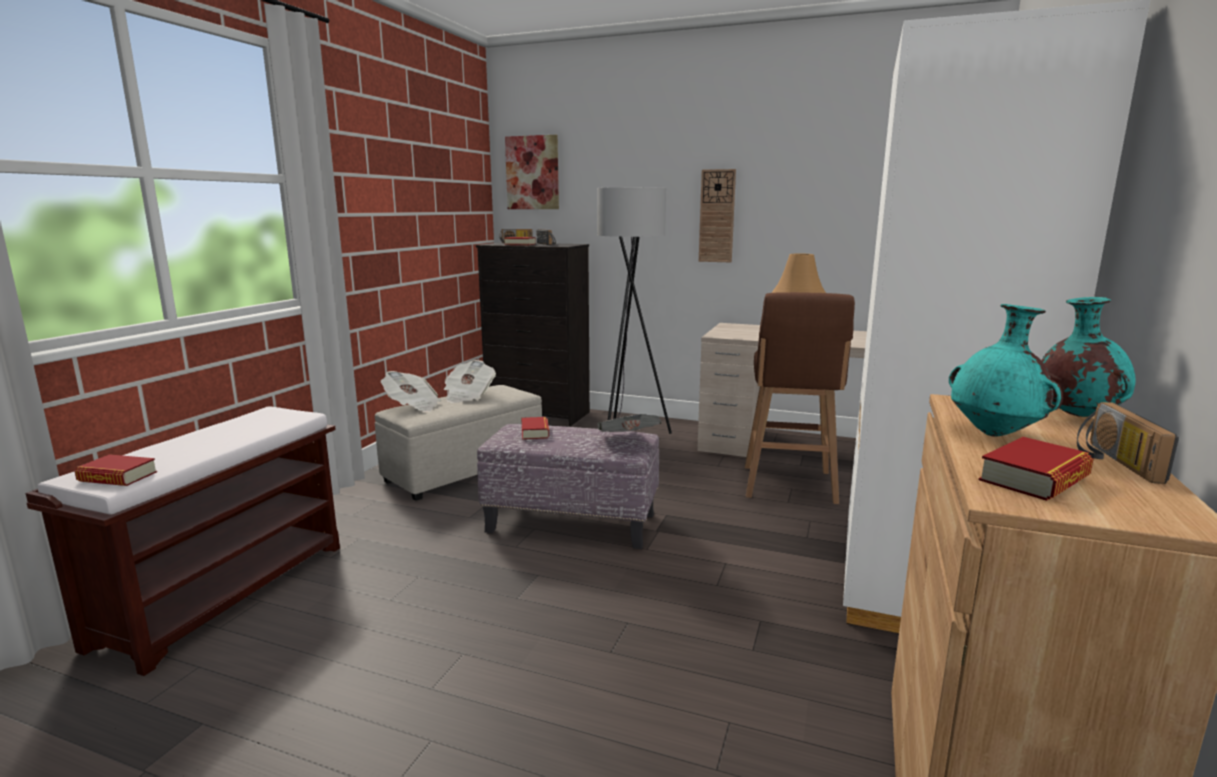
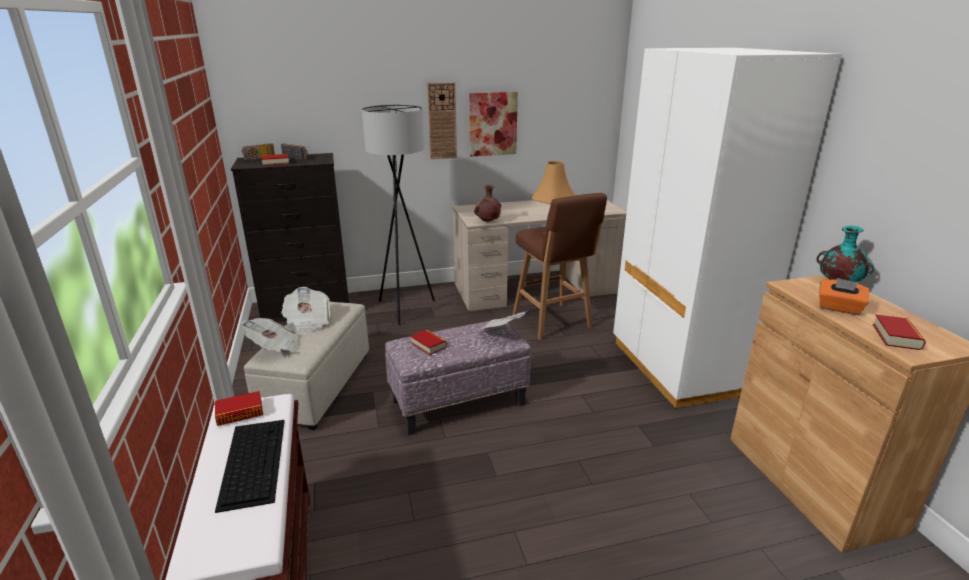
camera: 35 degrees left, 10 degrees up
(117, 477) = (241, 538): book -> book (240, 413)
(216, 441) = (252, 461): none -> keyboard
(532, 173) = (260, 87): picture -> picture (492, 124)
(732, 336) = (487, 222): none -> brown vase
(996, 434) = (839, 308): turquoise vase -> orange tissue box
(1111, 461) = (894, 314): radio -> none

